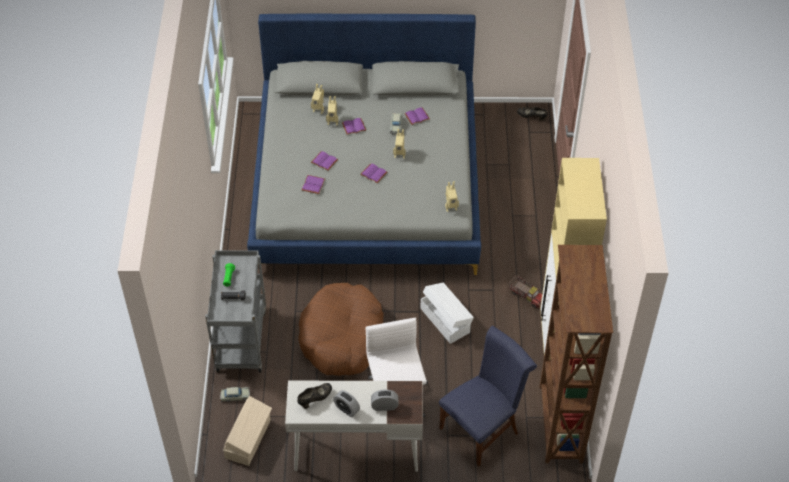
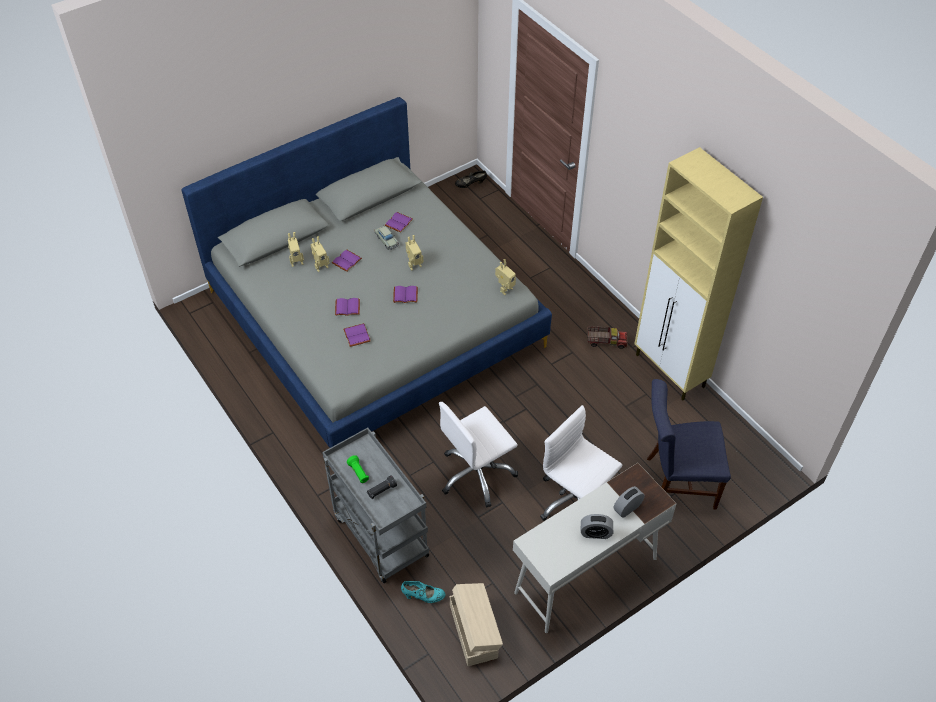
camera: 35 degrees left, 0 degrees up
(235, 396) = (423, 596): beige toy car -> turquoise shoe
(315, 399) = (556, 542): black shoe -> none
(342, 337) = (477, 474): brown dog bed -> white office chair
(445, 319) = (555, 402): white storage box -> none
(482, 428) = (675, 482): blue chair -> blue chair turned 105 degrees counterclockwise
(559, 424) = (734, 439): brown bookcase -> none

